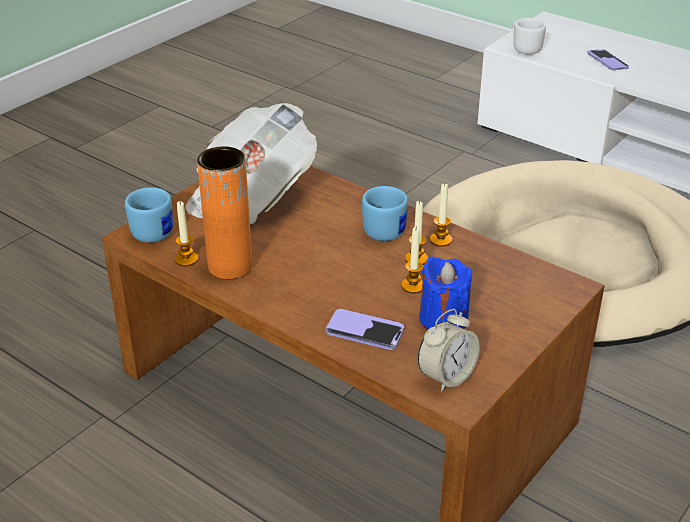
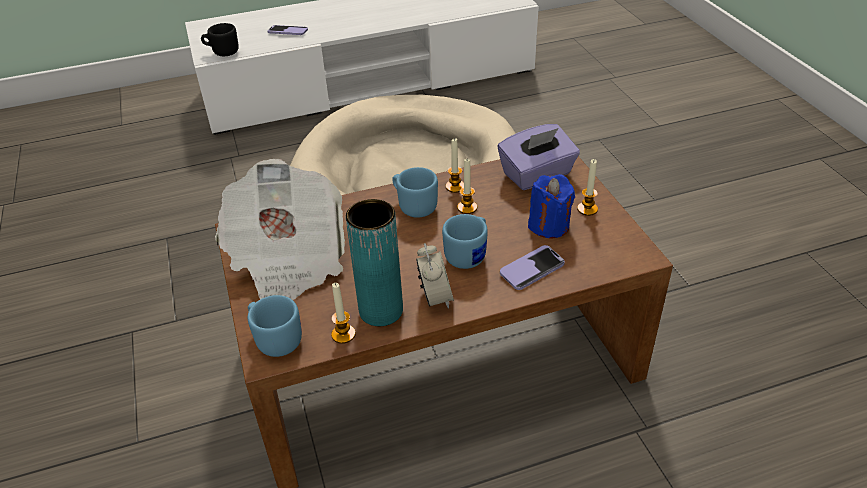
camera: 55 degrees left, 5 degrees up
(230, 266) = (381, 310): orange vase -> turquoise vase
(348, 286) = (469, 254): none -> blue mug
(413, 286) = (498, 223): candle -> candle (587, 209)
(446, 377) = (613, 251): alarm clock -> alarm clock (435, 298)
(520, 283) = (537, 175): none -> purple tissue box
(524, 48) = (222, 52): white mug -> black mug

